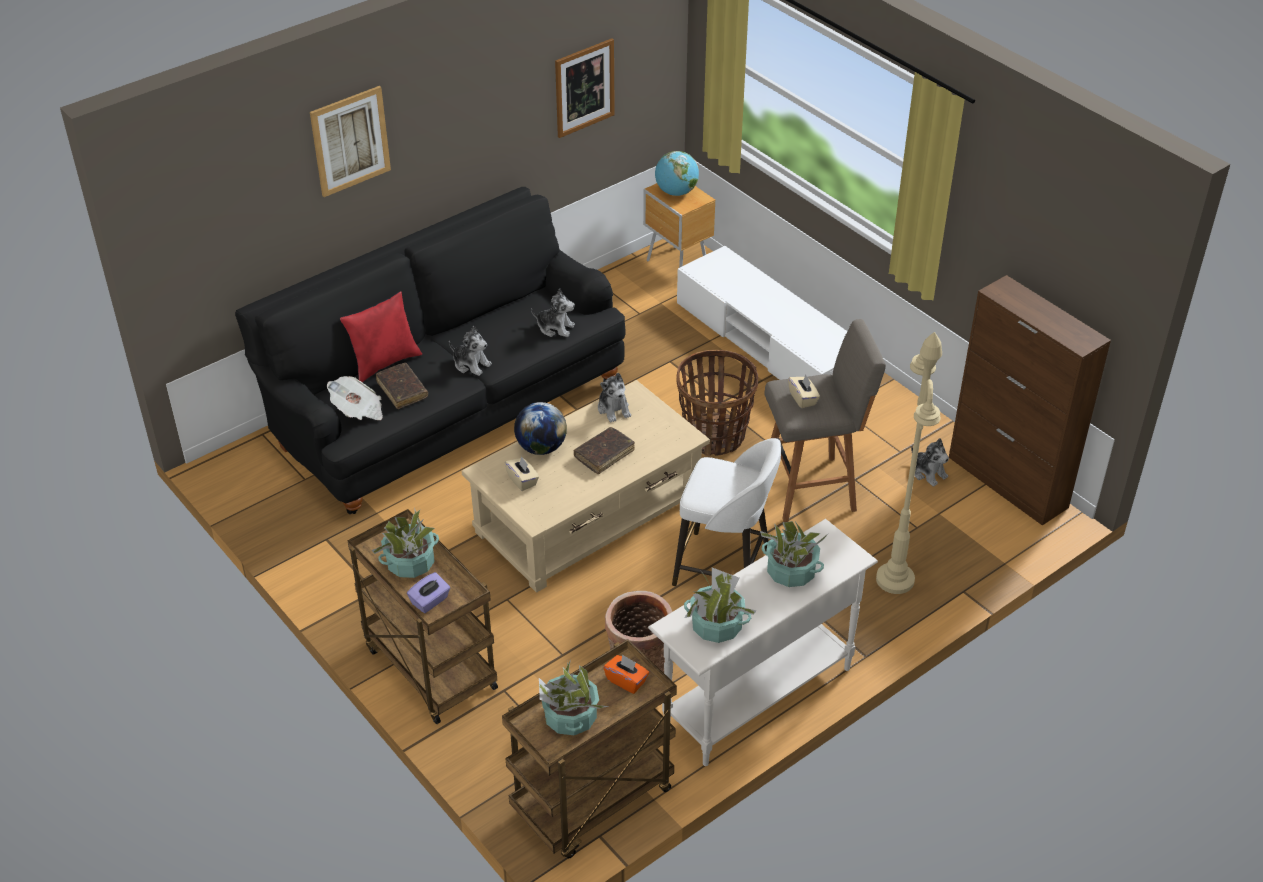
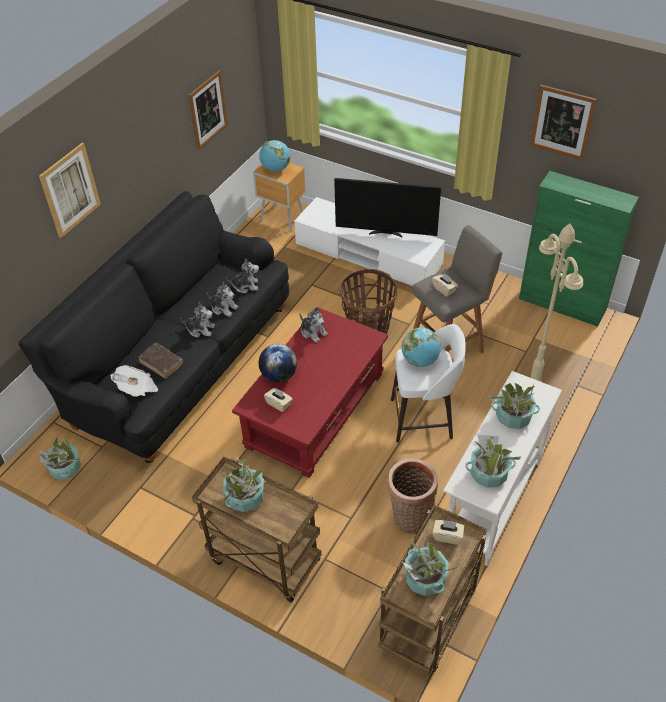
camera: 20 degrees left, 5 degrees up
(250, 490) = (65, 468): none -> potted plant
(384, 362) = (137, 346): red pillow -> none
(430, 601) = (276, 523): purple tissue box -> none
(589, 515) = (316, 409): beige coffee table -> red coffee table
(604, 454) = (324, 367): brown book -> none
(626, 681) = (447, 536): orange tissue box -> beige tissue box
(722, 477) = (420, 360): none -> globe
(793, 317) = (386, 233): none -> television
(928, 473) = (512, 312): plush toy -> plush toy (224, 308)
(1008, 482) = (562, 304): brown cabinet -> green cabinet
(1025, 208) = (562, 122): none -> picture

